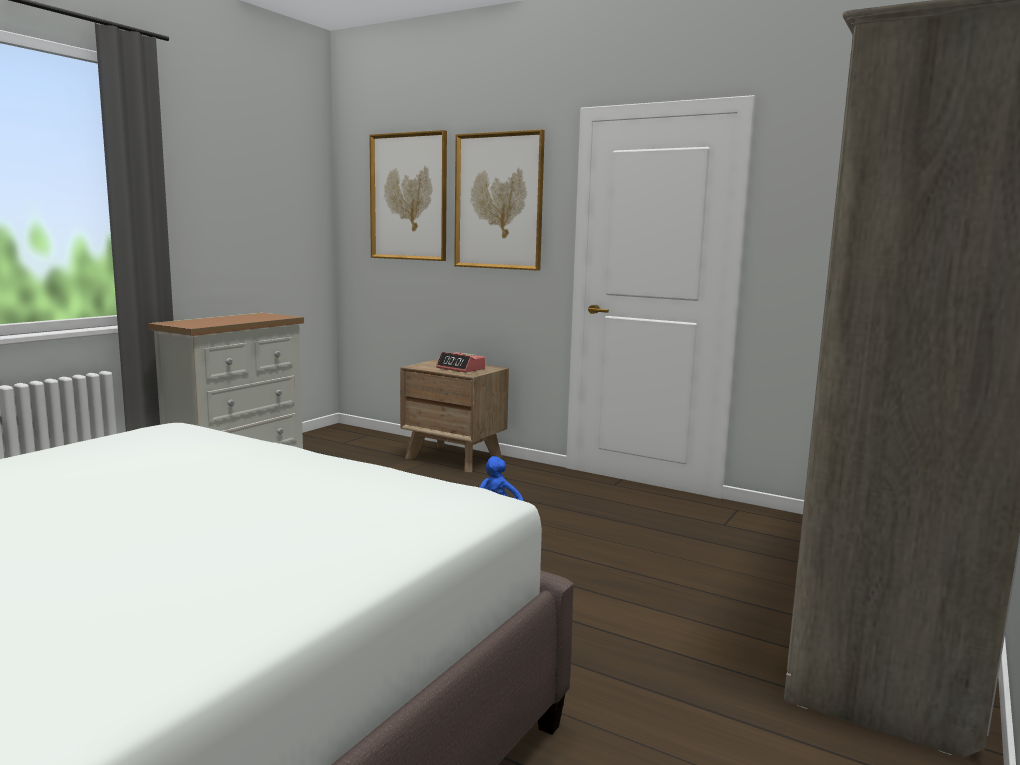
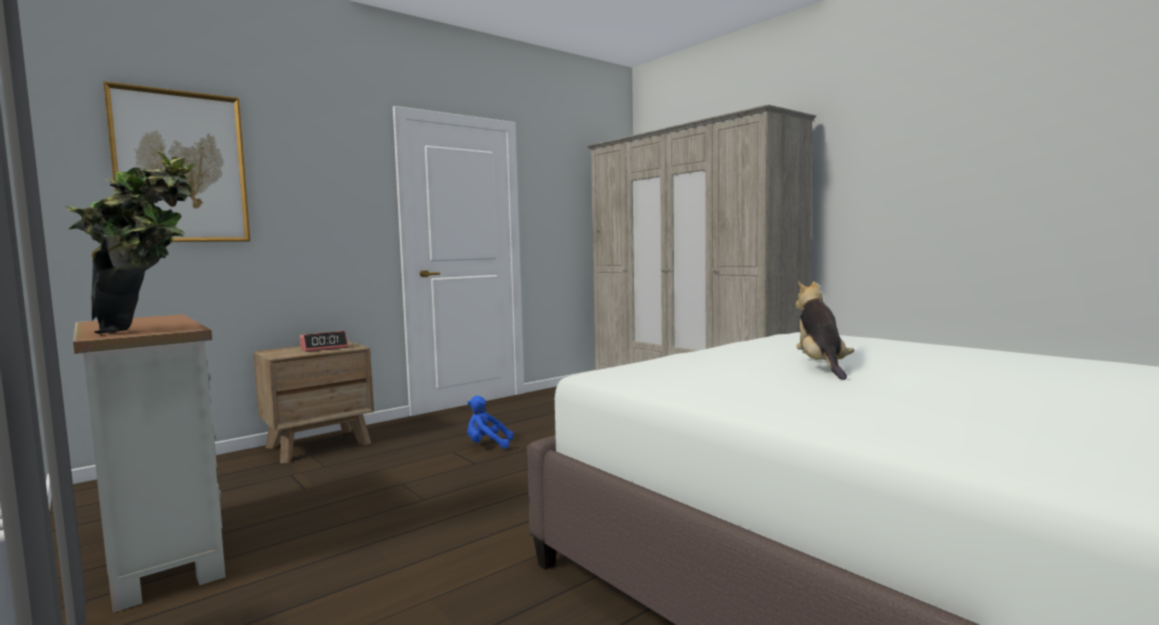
camera: 70 degrees left, 5 degrees down
(154, 499) = (821, 367): none -> plush toy
(192, 323) = (148, 330): none -> potted plant
(499, 201) = (315, 180): picture -> none

